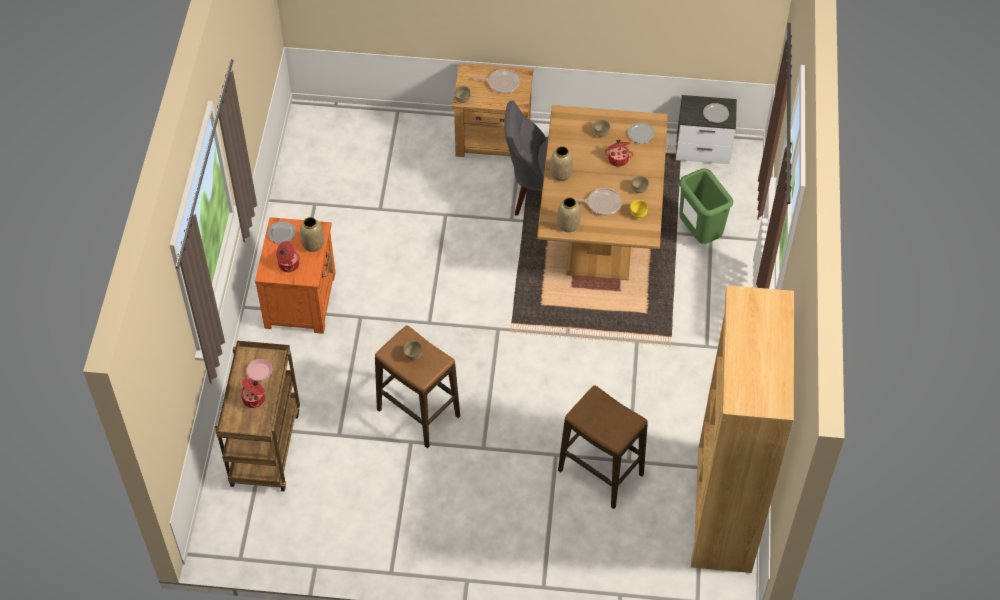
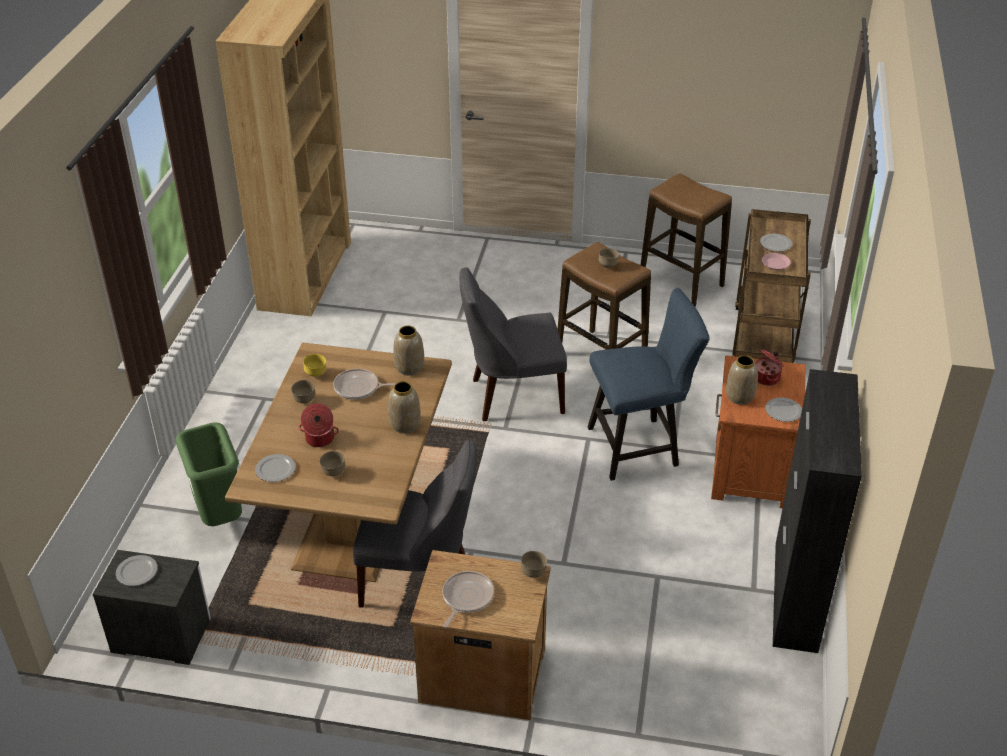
camera: 175 degrees left, 15 degrees down
(254, 399) = (775, 244): cooking pot -> plate
(287, 200) = (795, 596): none -> black cabinet
(387, 317) = (640, 446): none -> blue chair
(495, 363) = (512, 396): none -> grey chair
(502, 83) = (466, 598): frying pan -> frying pan turned 105 degrees clockwise
(600, 473) = (416, 305): stool -> stool (681, 283)

